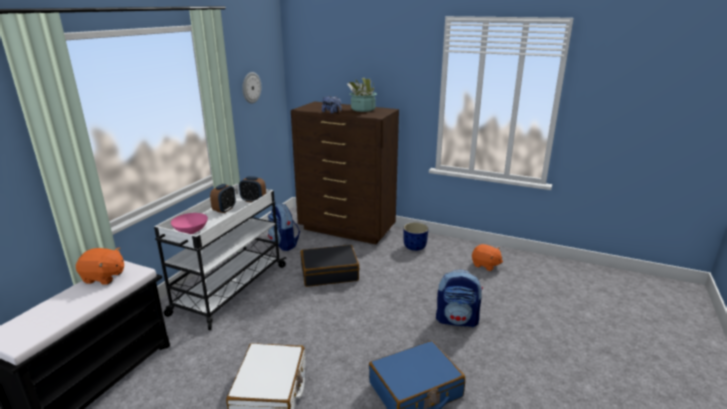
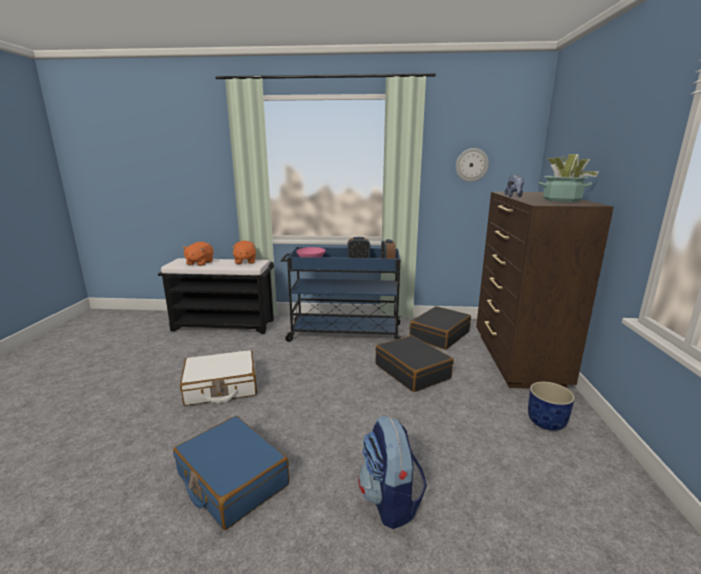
camera: 70 degrees right, 5 degrees down
(229, 290) = (343, 333): white cart -> blue cart
(284, 244) = (439, 335): backpack -> black suitcase
(485, 265) = (592, 521): orange plush toy -> orange plush toy (199, 263)

